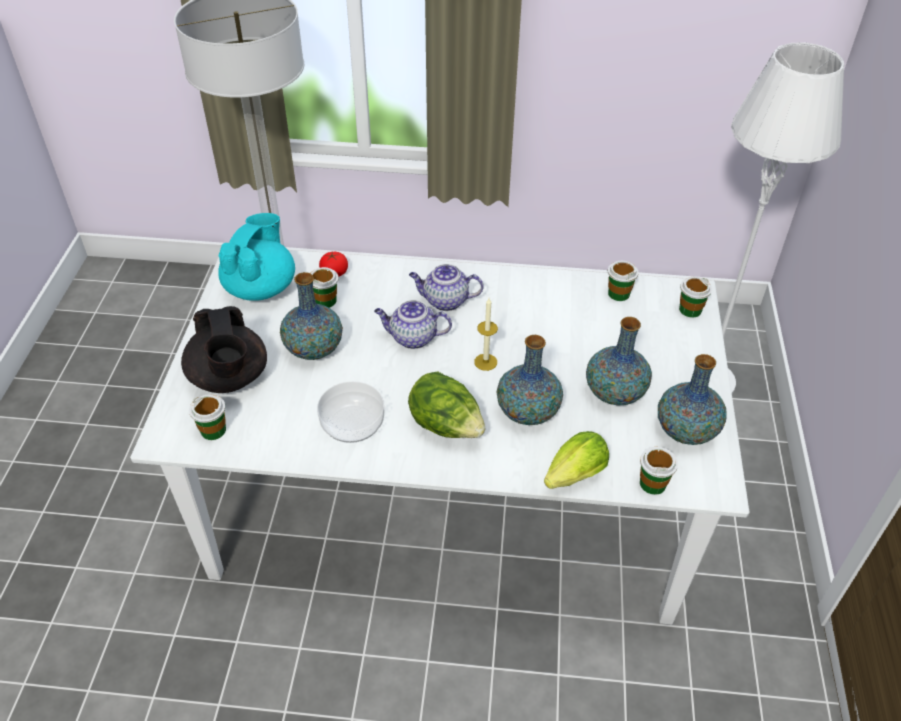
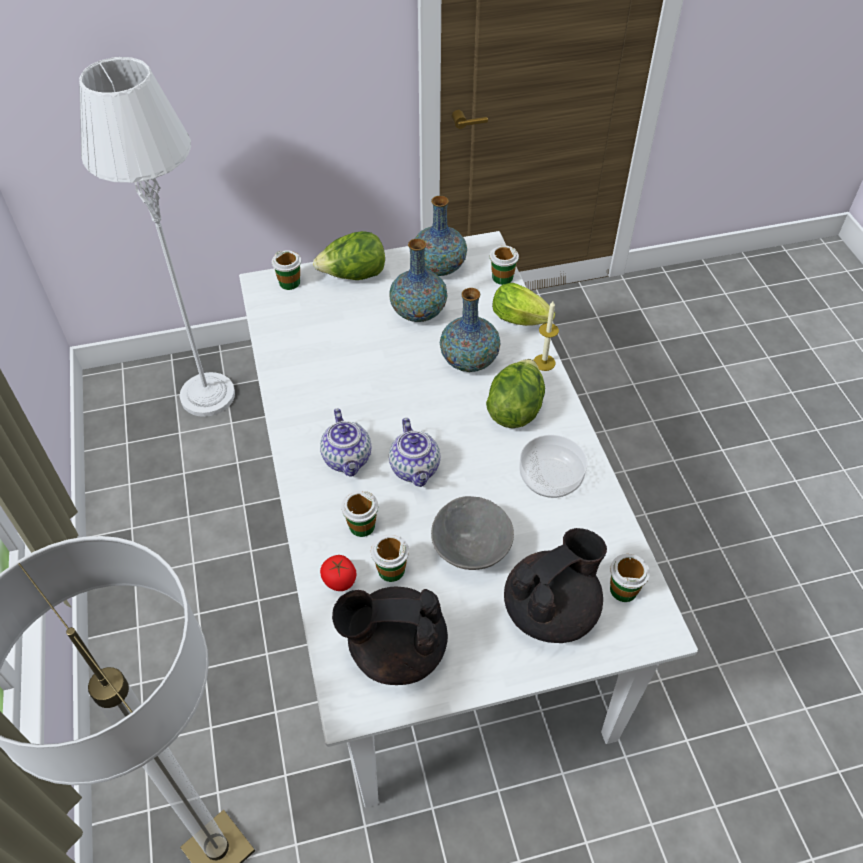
camera: 110 degrees left, 5 degrees up
(261, 287) = (395, 649): turquoise teapot -> black teapot
(314, 349) = (471, 549): vase -> grey bowl
(485, 362) = (422, 403): candle -> candle (544, 362)
(618, 293) = (284, 331): cup -> cup (361, 526)
(689, 357) = (353, 276): none -> lettuce

